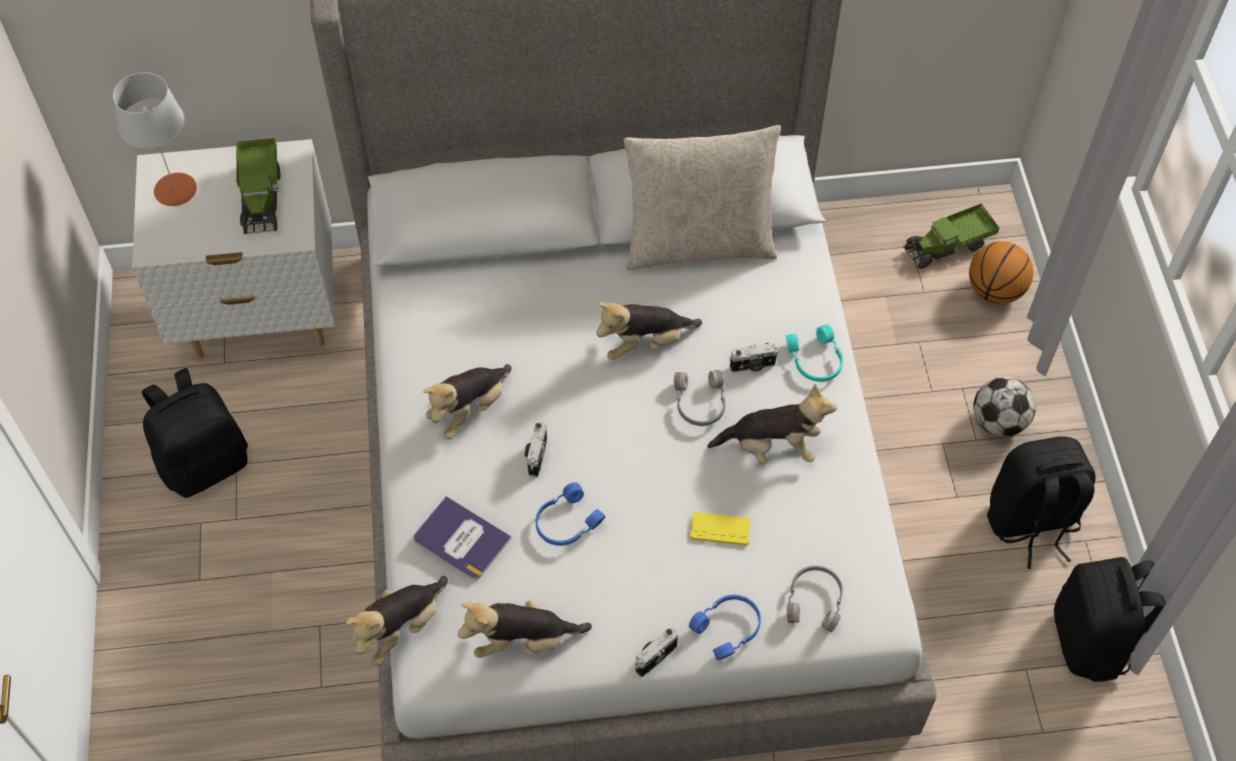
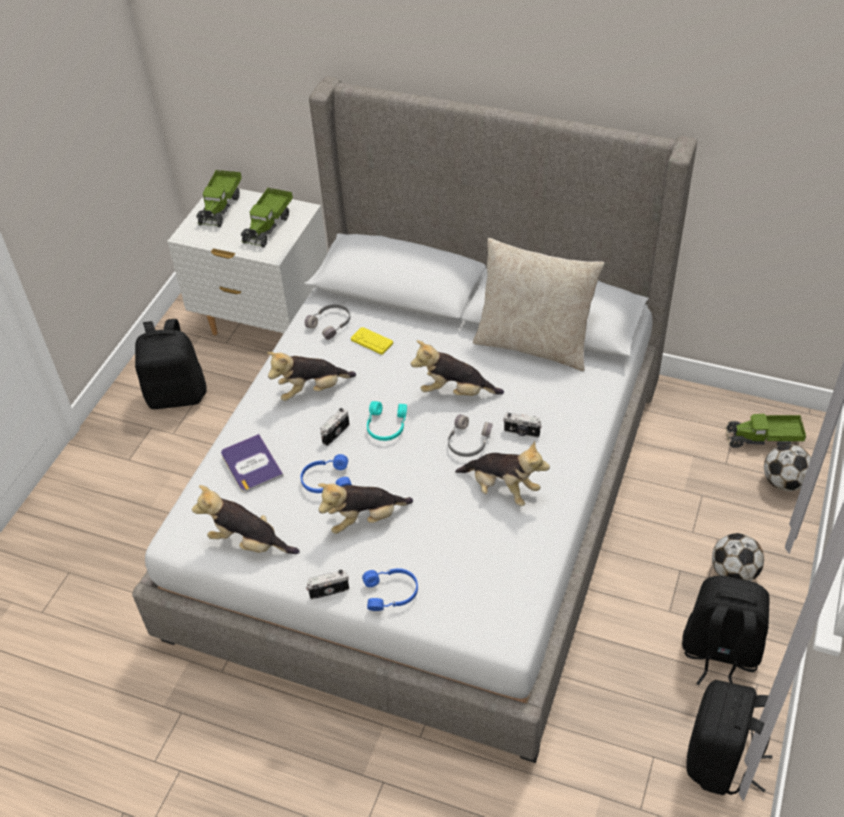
camera: 30 degrees right, 10 degrees down
(175, 190) = (221, 207): grey table lamp -> toy truck
(401, 628) = (178, 503): plush toy -> plush toy (365, 519)
(720, 529) = (429, 527): yellow game controller -> yellow game controller (372, 341)
(814, 360) = (569, 445): turquoise headphones -> turquoise headphones (386, 426)
(815, 601) = (466, 601): grey headphones -> grey headphones (331, 324)
(995, 290) = (783, 482): basketball -> football

